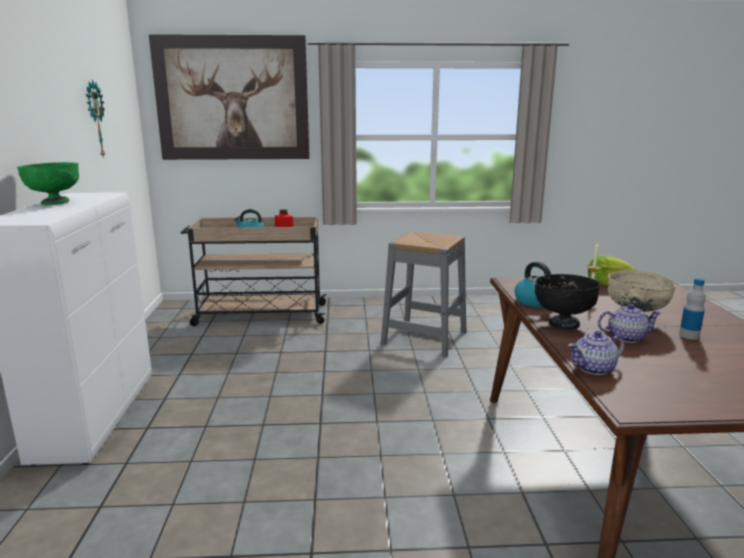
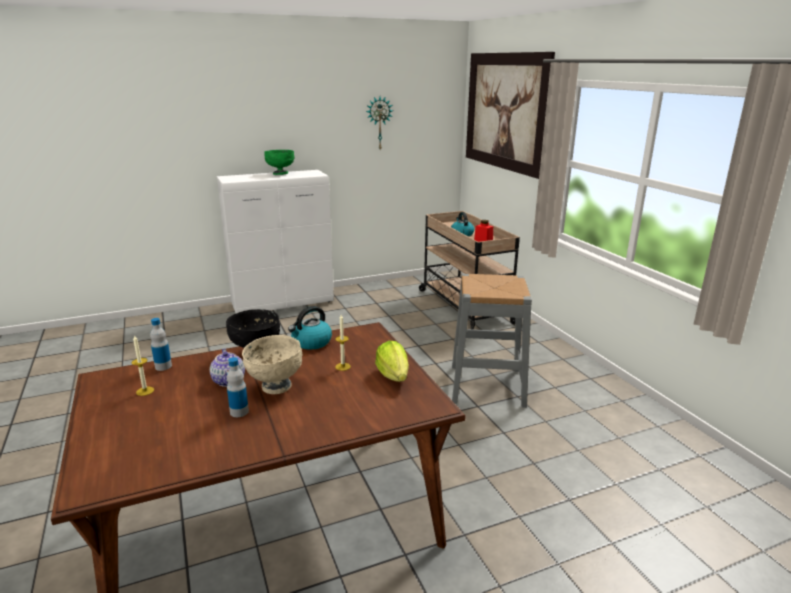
camera: 70 degrees right, 5 degrees up
(594, 368) = (163, 366): teapot -> bottle
(660, 378) = (145, 391): none -> candle

